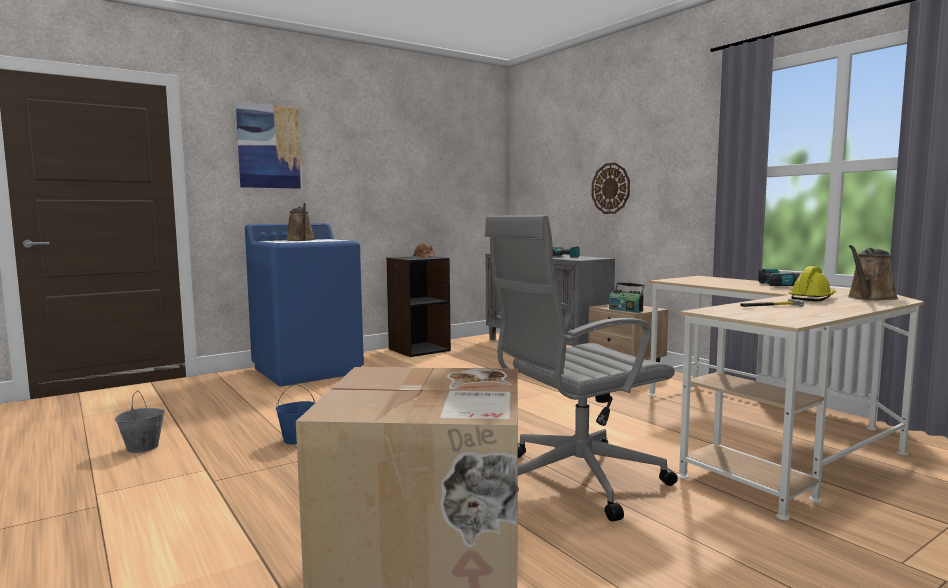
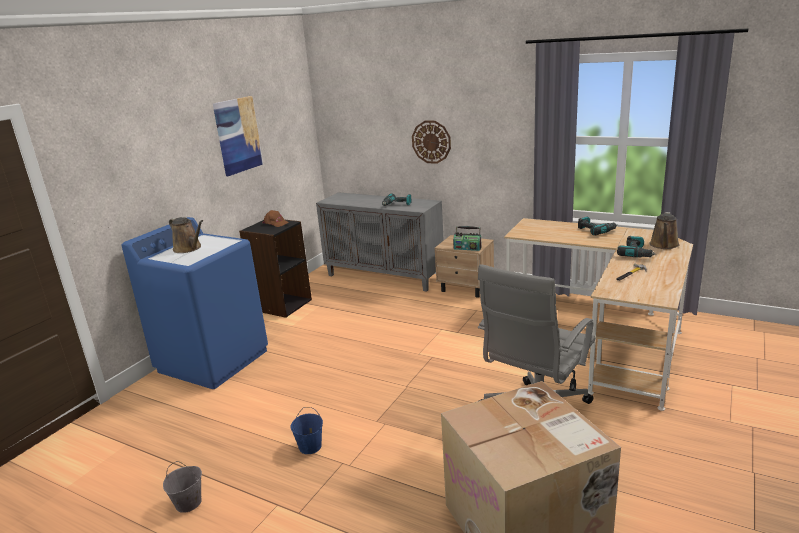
camera: 25 degrees left, 15 degrees up
(269, 146) = (122, 155): picture -> picture (238, 135)
(812, 298) = (636, 253): yellow hard hat -> power drill

